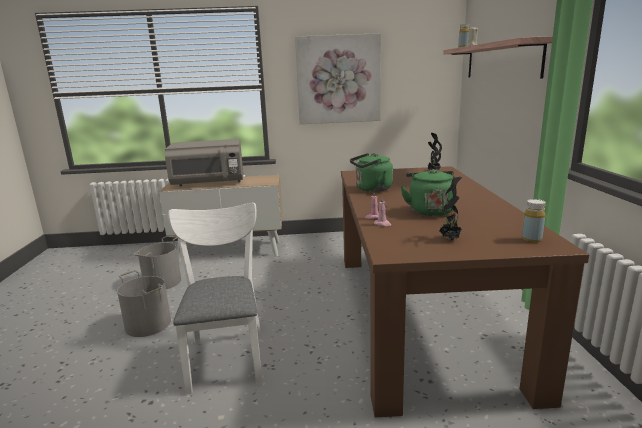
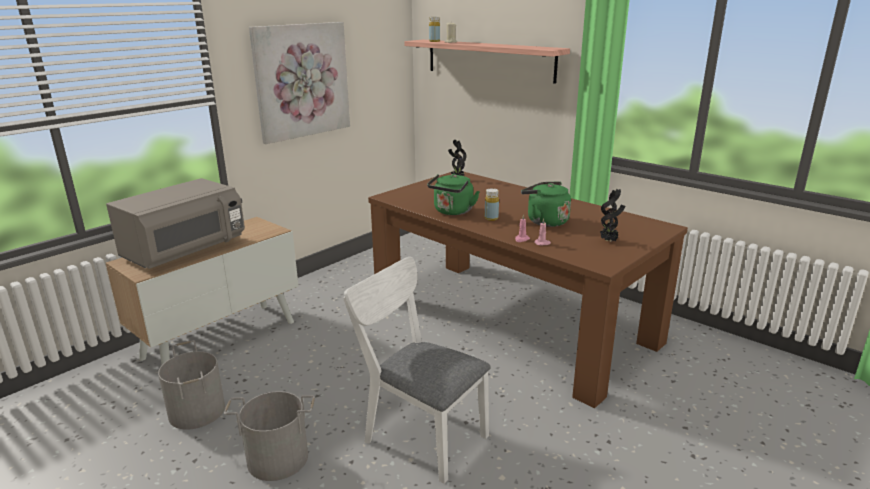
camera: 45 degrees left, 5 degrees up
(531, 239) = (646, 226): yellow bottle -> yellow bottle (491, 218)

